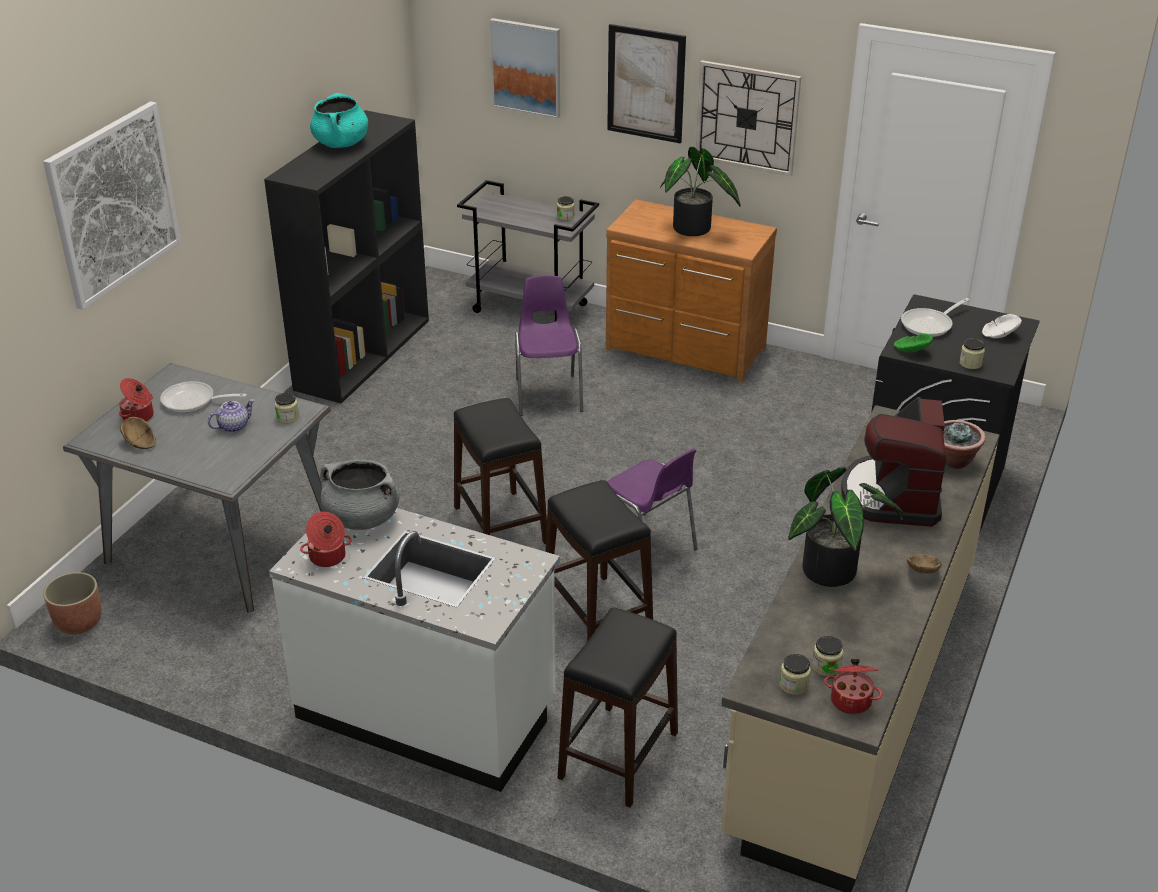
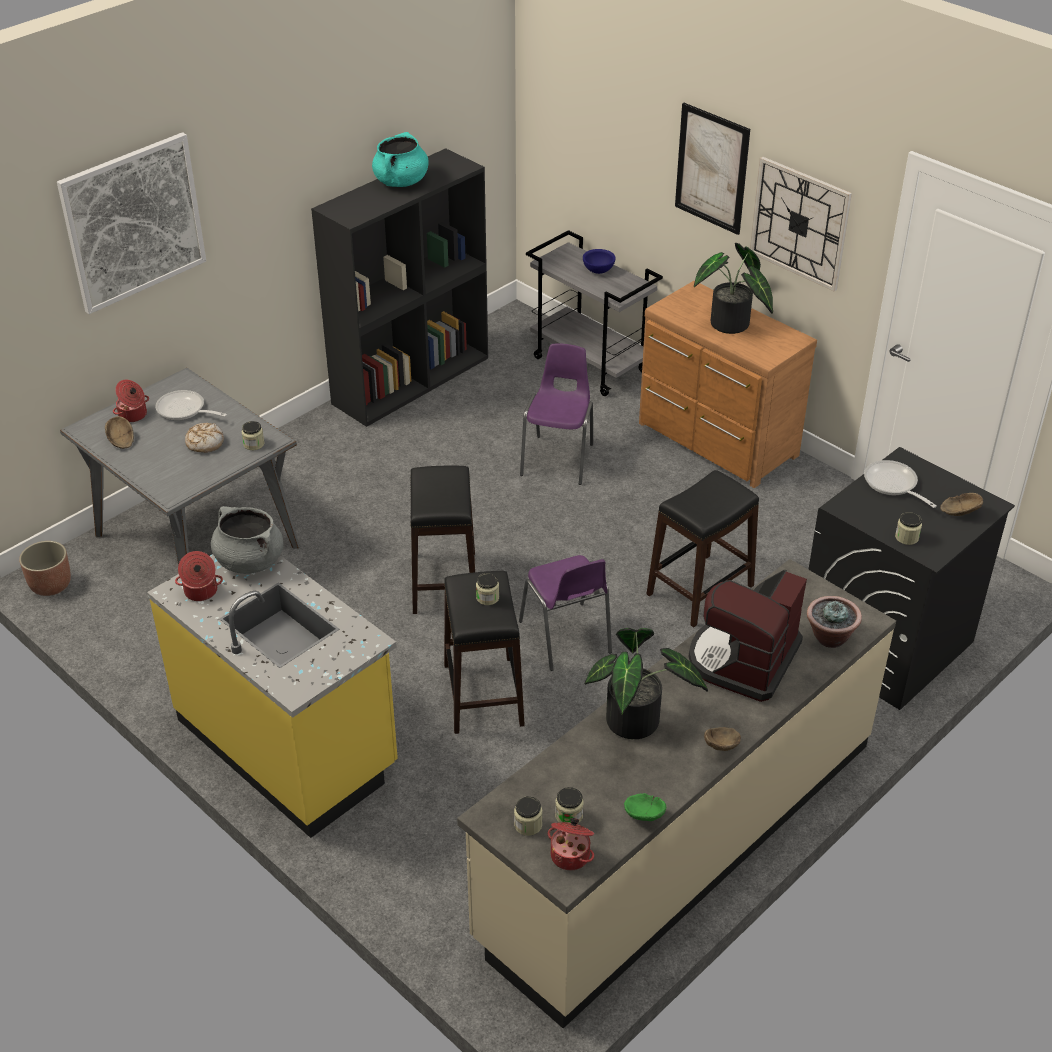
camera: 20 degrees right, 5 degrees up
(234, 426) = (204, 442): teapot -> bread
(427, 710) = (288, 744): white counter -> yellow counter
(526, 67) = (610, 129): picture -> none
(531, 210) = (598, 271): none -> blue bowl
(565, 216) = (627, 284): jar -> jar (487, 597)
(617, 755) = (428, 834): black stool -> black stool (699, 590)
(911, 350) = (854, 509): green bowl -> green bowl (643, 814)
(930, 325) = (893, 485): frying pan -> frying pan turned 75 degrees clockwise
(998, 334) = (959, 511): white bowl -> brown bowl

